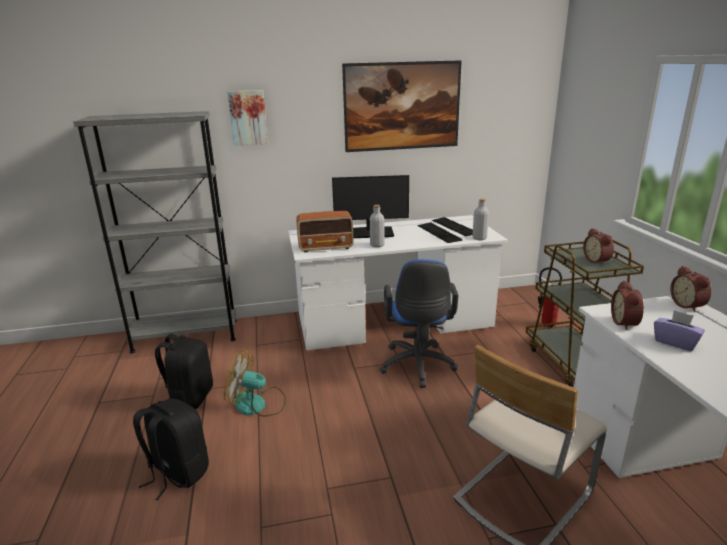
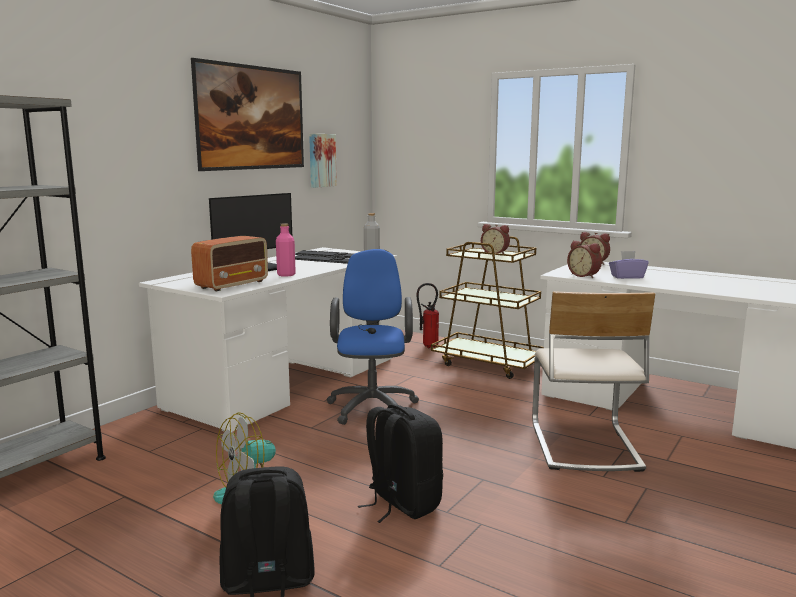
camera: 45 degrees left, 10 degrees down
(190, 398) = (147, 526): black backpack -> black backpack (402, 504)
(248, 117) = (80, 117): picture -> picture (321, 160)
(377, 245) = (286, 275): grey bottle -> pink bottle
(417, 367) = (373, 406): blue office chair -> blue office chair turned 135 degrees counterclockwise

